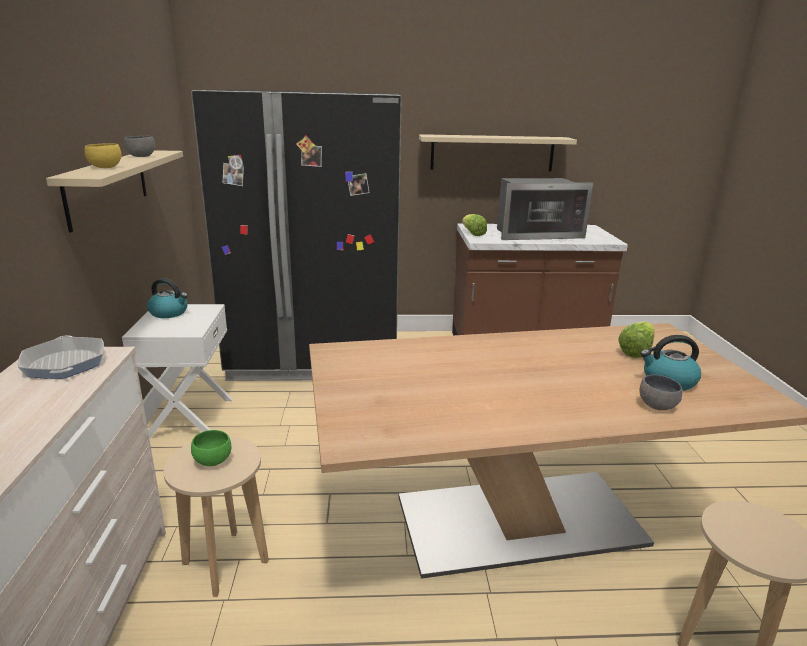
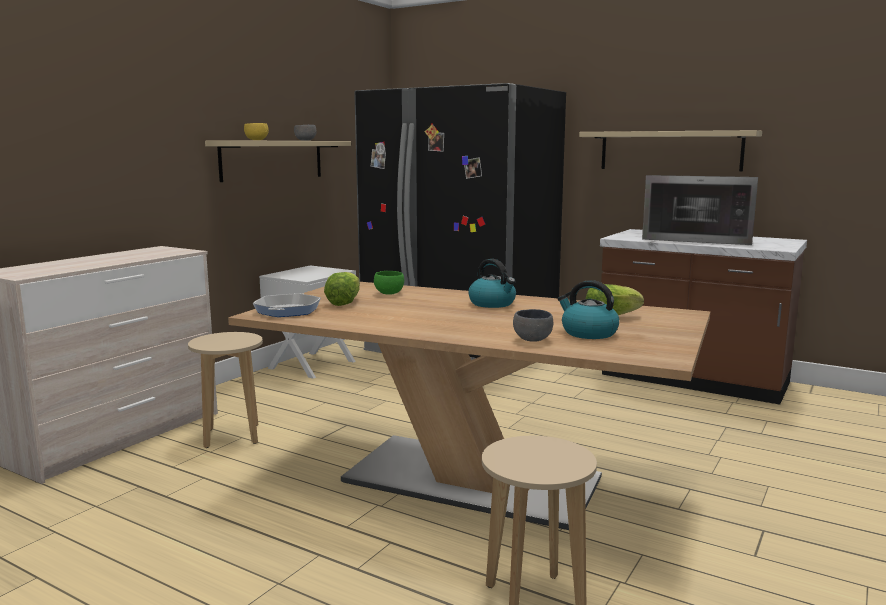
camera: 35 degrees right, 10 degrees down
(64, 363) = (159, 251): frying pan -> frying pan (287, 310)
(169, 313) = (310, 269): kettle -> kettle (493, 304)
(214, 461) = (226, 340): green bowl -> green bowl (390, 293)
(472, 234) = (622, 234): lettuce -> lettuce (344, 302)

